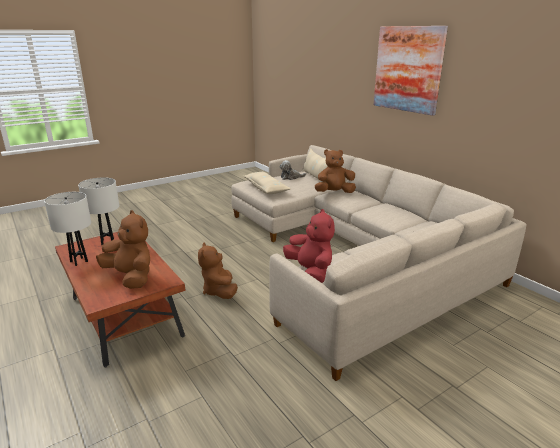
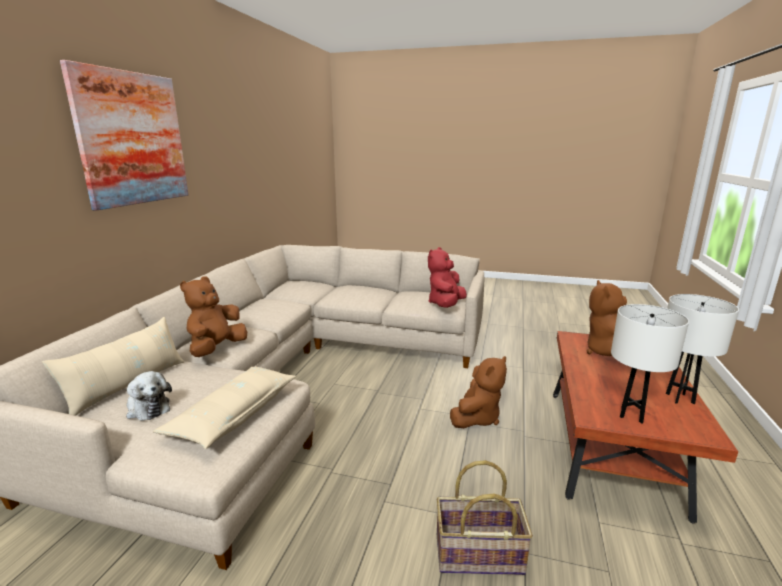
camera: 130 degrees left, 5 degrees down
(165, 249) = (478, 555): none -> basket
(334, 192) = (216, 349): brown plush toy -> brown plush toy turned 75 degrees clockwise

